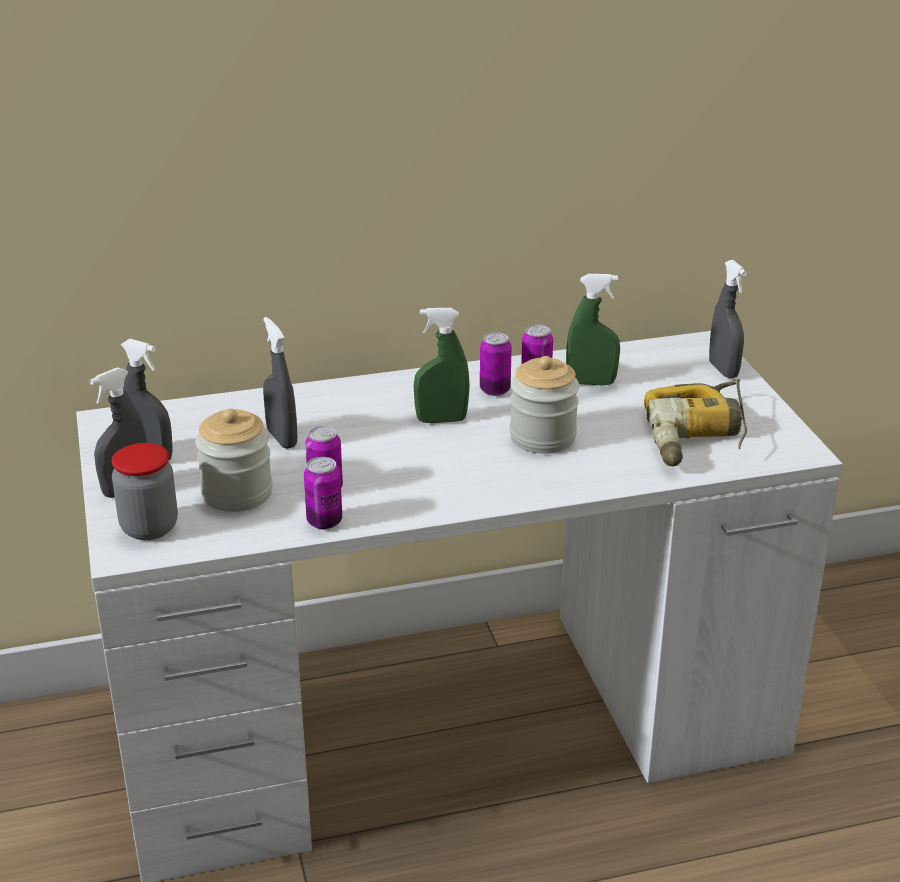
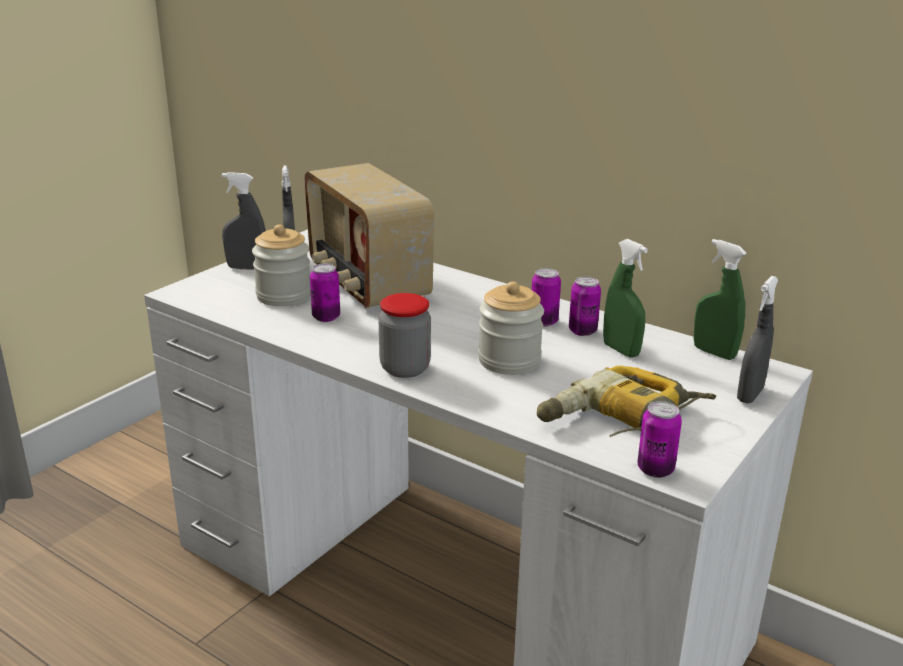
camera: 50 degrees right, 5 degrees down
(149, 528) = (213, 288): jar -> jar (405, 368)
(282, 438) = (366, 284): grey spray bottle -> radio
(324, 522) = (287, 331): can -> can (655, 469)
(441, 420) = (471, 320): green spray bottle -> green spray bottle (714, 353)

